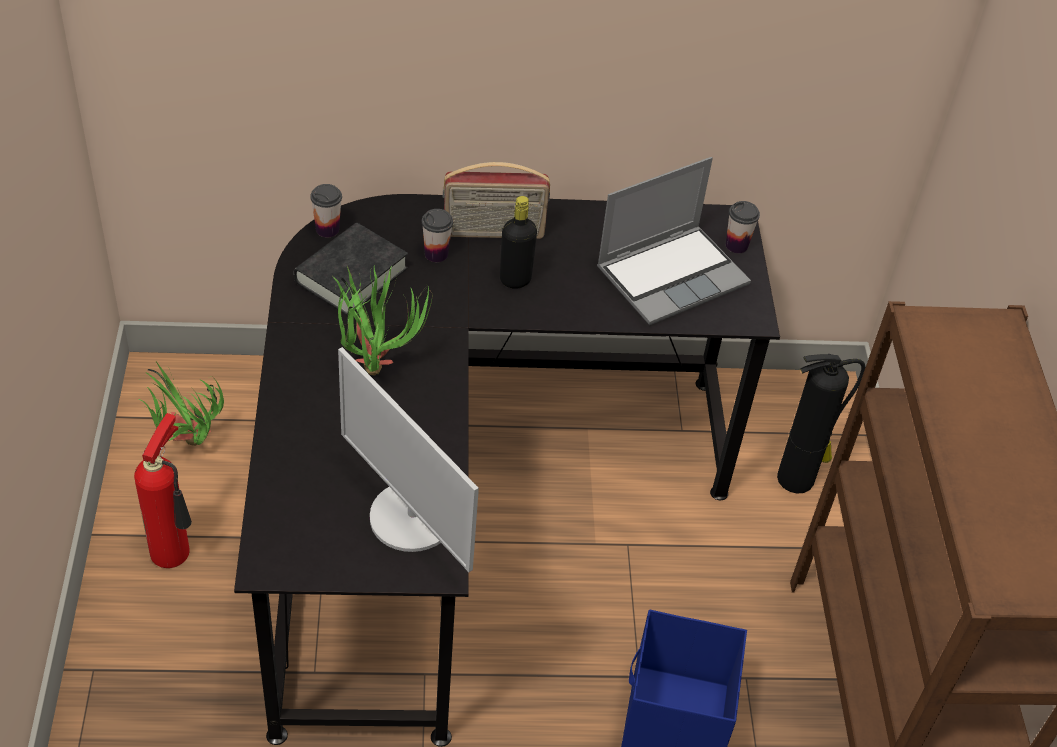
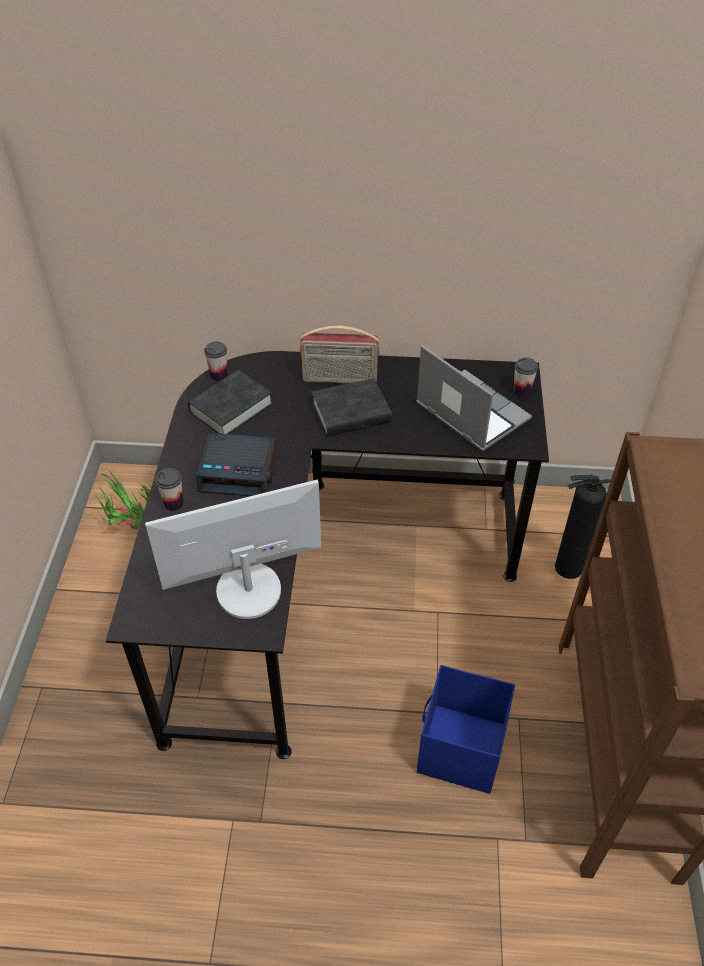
camera: 10 degrees right, 0 degrees up
(175, 551) = (111, 603): fire extinguisher -> none
(376, 361) = (239, 471): potted plant -> alarm clock
(412, 518) = (248, 590): monitor -> monitor turned 105 degrees clockwise
(436, 254) = (295, 394): cup -> cup (173, 503)
(515, 279) = (351, 413): black bottle -> black book
(672, 275) = (470, 412): laptop -> laptop turned 105 degrees counterclockwise

